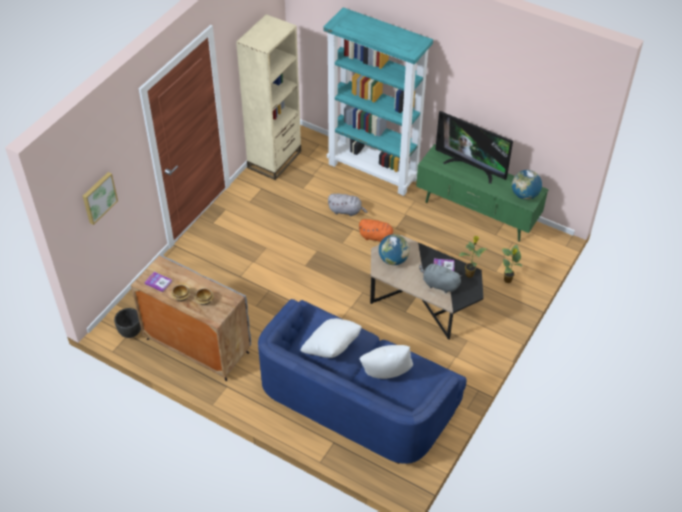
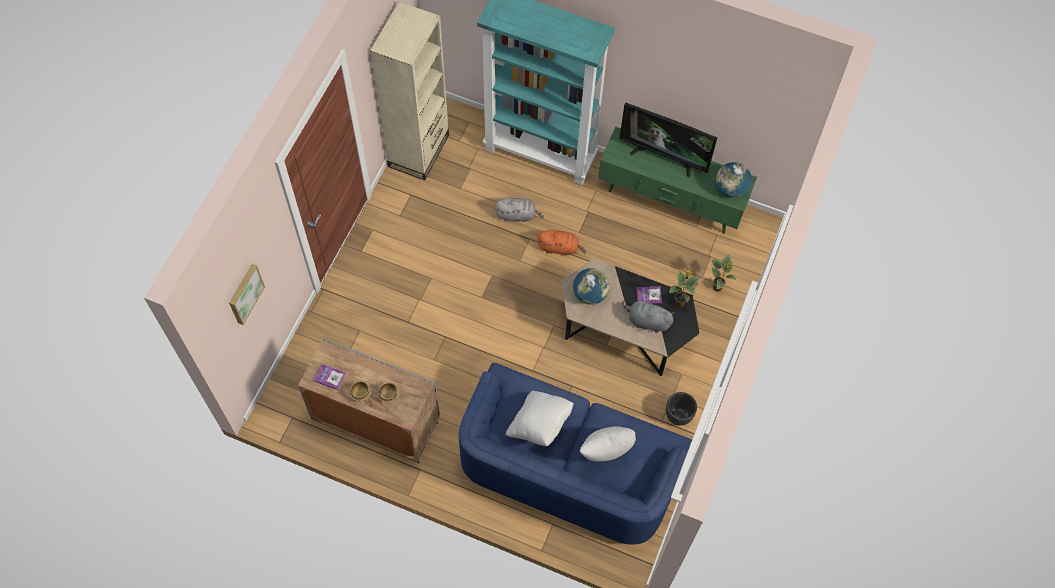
camera: 10 degrees left, 15 degrees up
(130, 332) = (295, 414): black planter -> black planter (678, 416)

